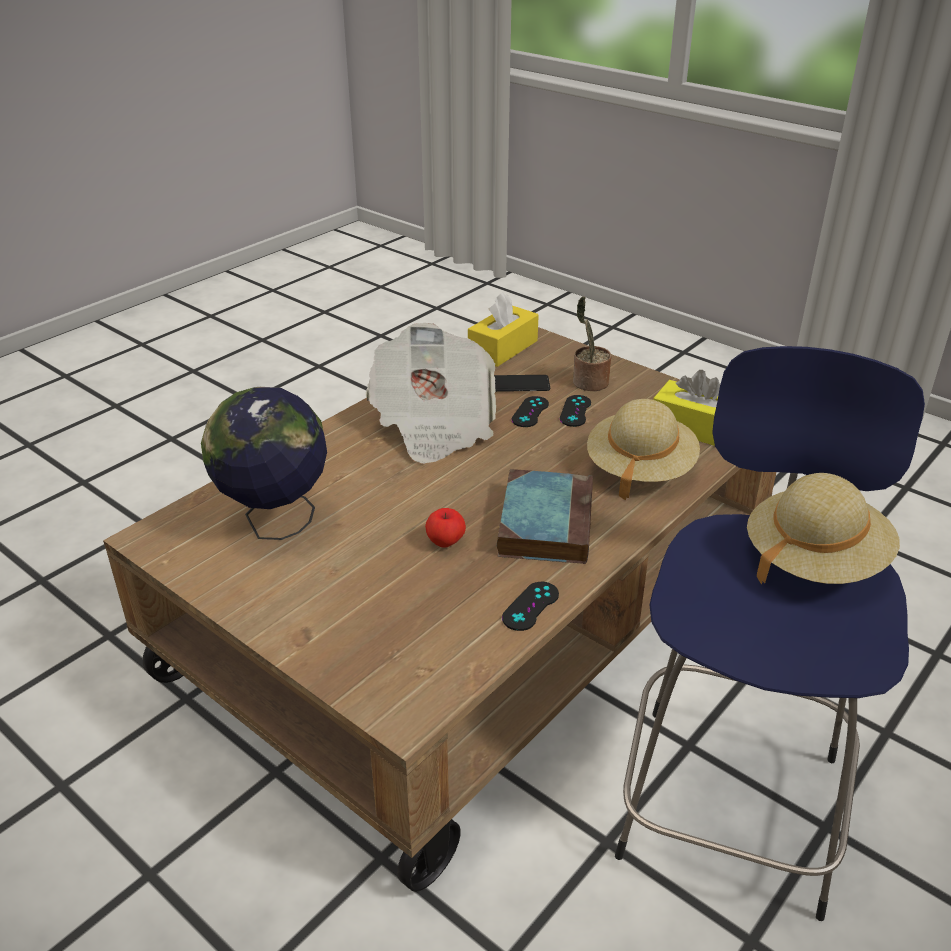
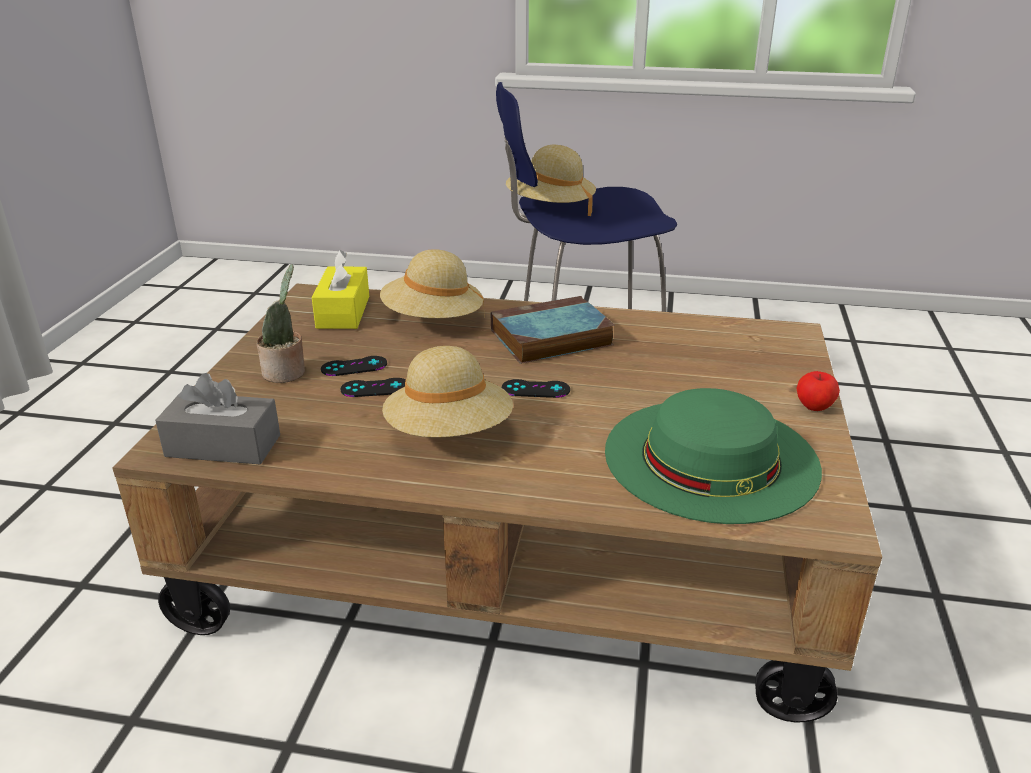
camera: 120 degrees left, 5 degrees down
(275, 523) = (711, 458): globe -> green hat
(433, 424) = (449, 433): newspaper -> beige hat
(445, 542) = (625, 368): apple -> apple (814, 406)
(503, 348) = (223, 446): yellow tissue box -> grey tissue box
(519, 384) = (317, 410): phone -> none
(530, 606) = (648, 321): black game controller -> black game controller (535, 389)

